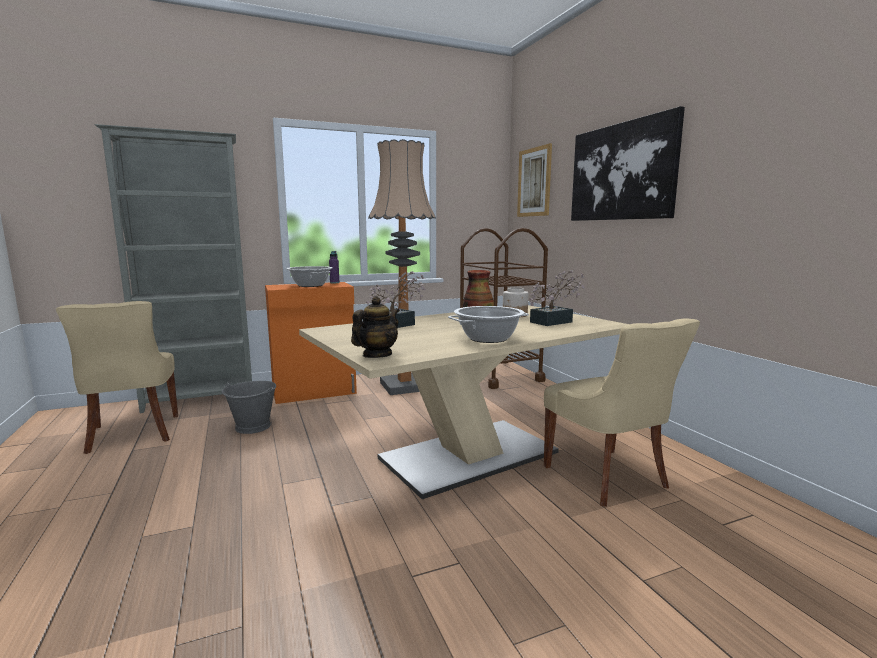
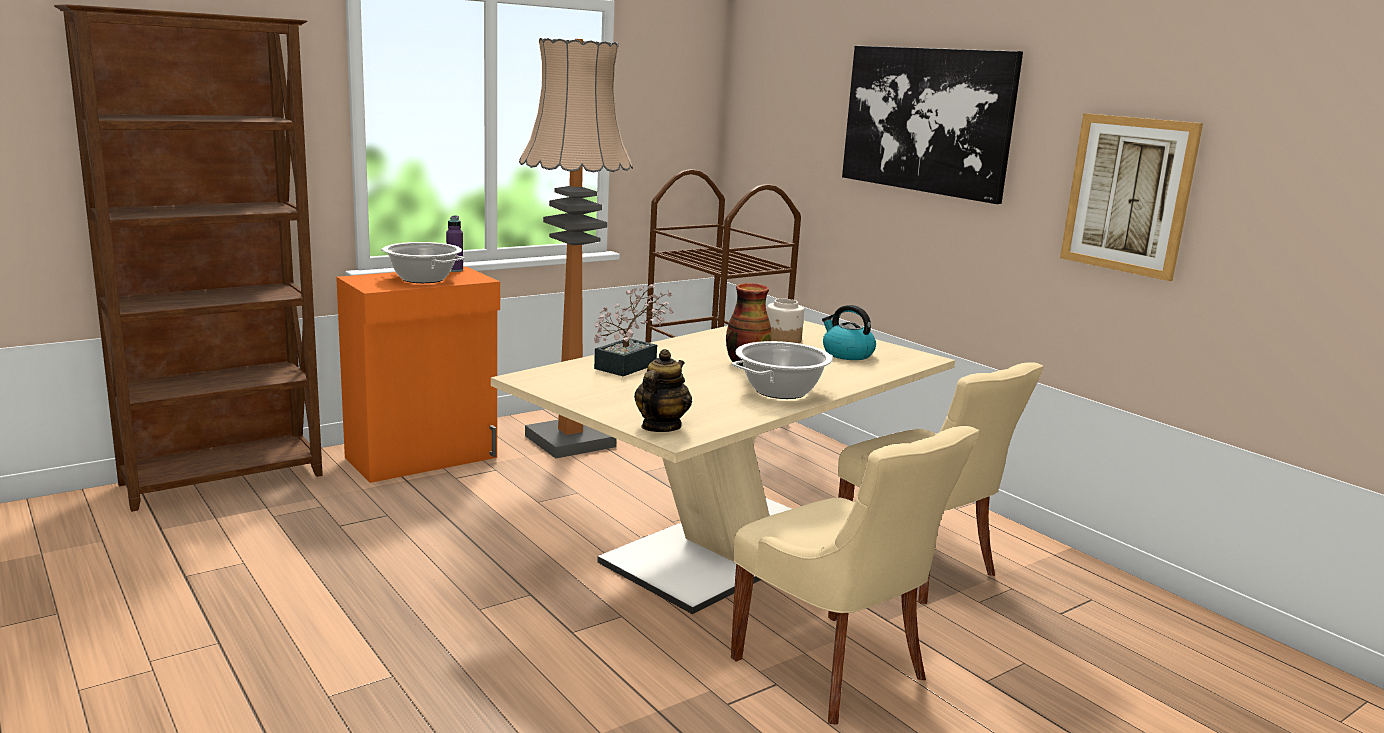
camera: 15 degrees left, 5 degrees up
(132, 434) = (157, 550): beige chair -> beige chair (834, 669)
(201, 399) = (225, 480): grey bookcase -> brown bookcase
(253, 427) = (363, 525): grey bucket -> none
(534, 182) = (775, 100): picture -> picture (1128, 195)
(555, 321) = (846, 354): potted plant -> kettle

